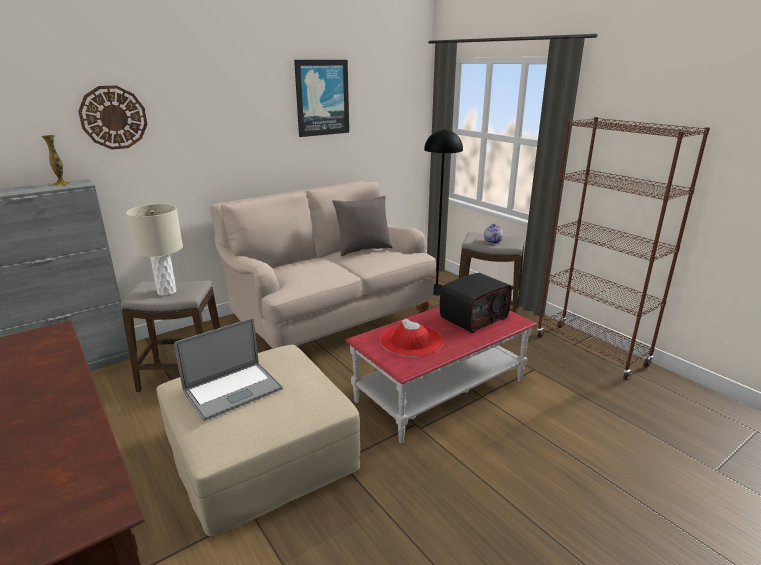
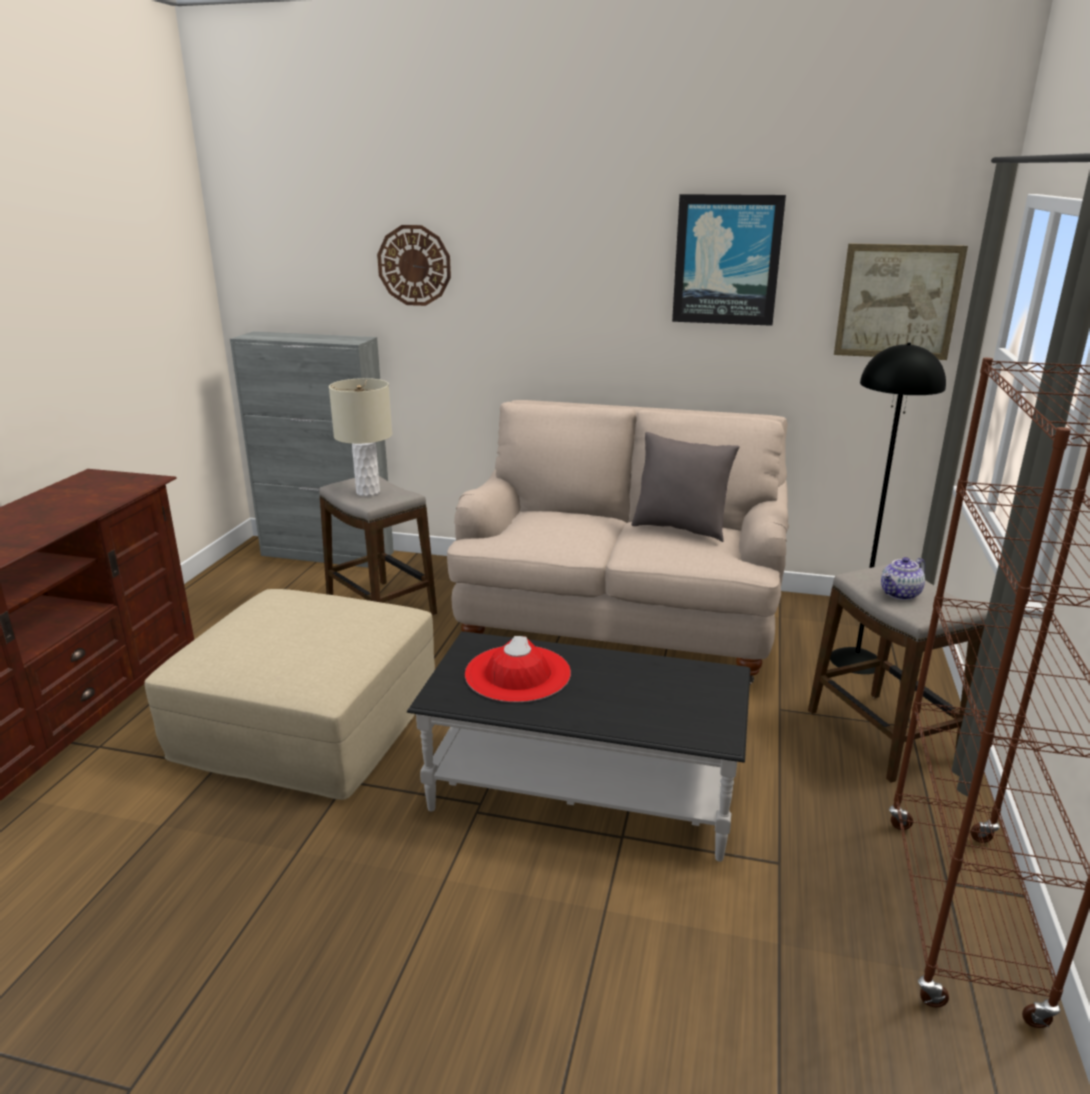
camera: 50 degrees right, 0 degrees up
(62, 184) = (341, 338): vase -> none
(233, 390) = (281, 622): laptop -> none
(397, 113) = (897, 302): none -> picture
(440, 390) = (583, 790): red coffee table -> black coffee table
(473, 317) = (662, 694): radio -> none

